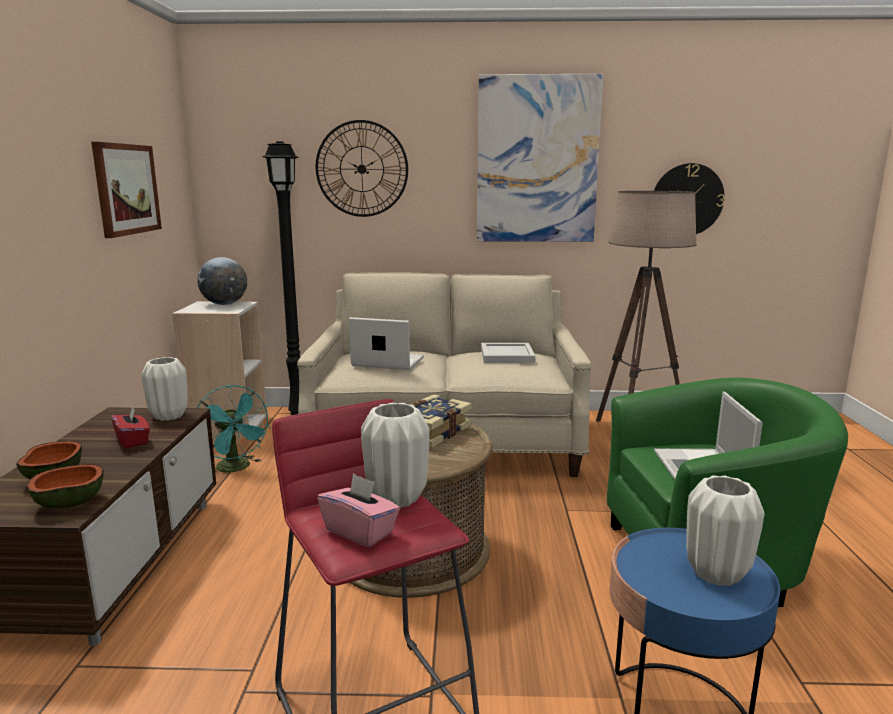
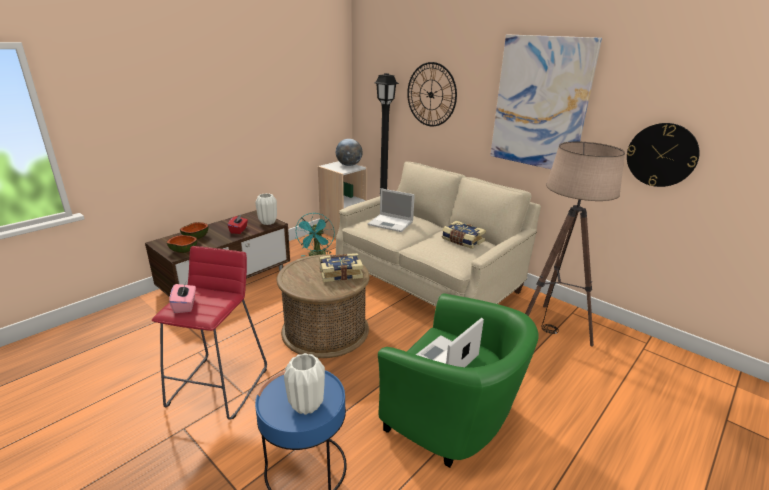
camera: 40 degrees right, 10 degrees up
(126, 189) = (291, 100): picture -> none
(386, 362) = (391, 223): laptop -> laptop turned 150 degrees clockwise
(395, 499) = (219, 299): white vase -> none
(506, 355) = (462, 241): white tray -> book

